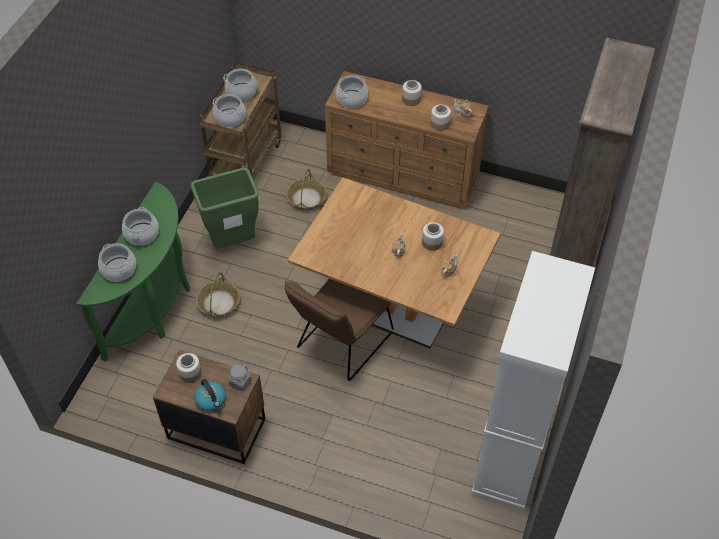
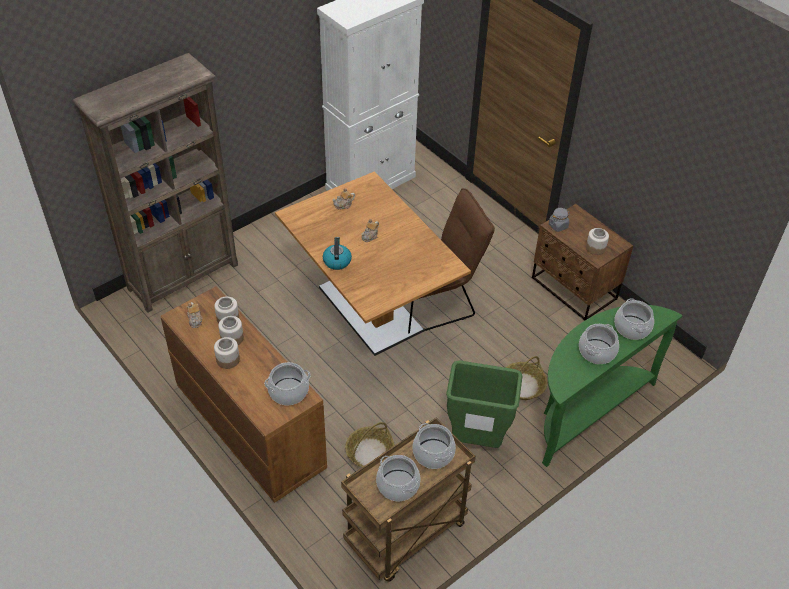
camera: 150 degrees left, 5 degrees down
(211, 400) = (587, 224): kettle -> kettle (337, 261)
(432, 242) = (337, 229): jar -> jar (232, 338)

